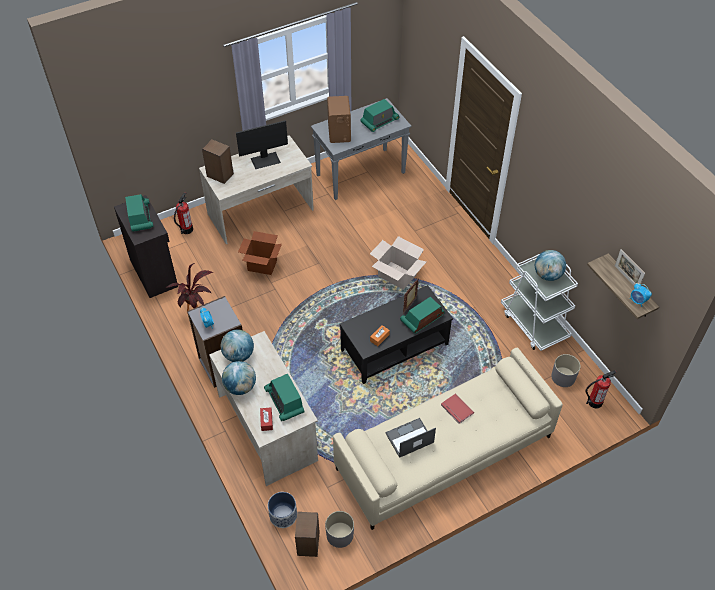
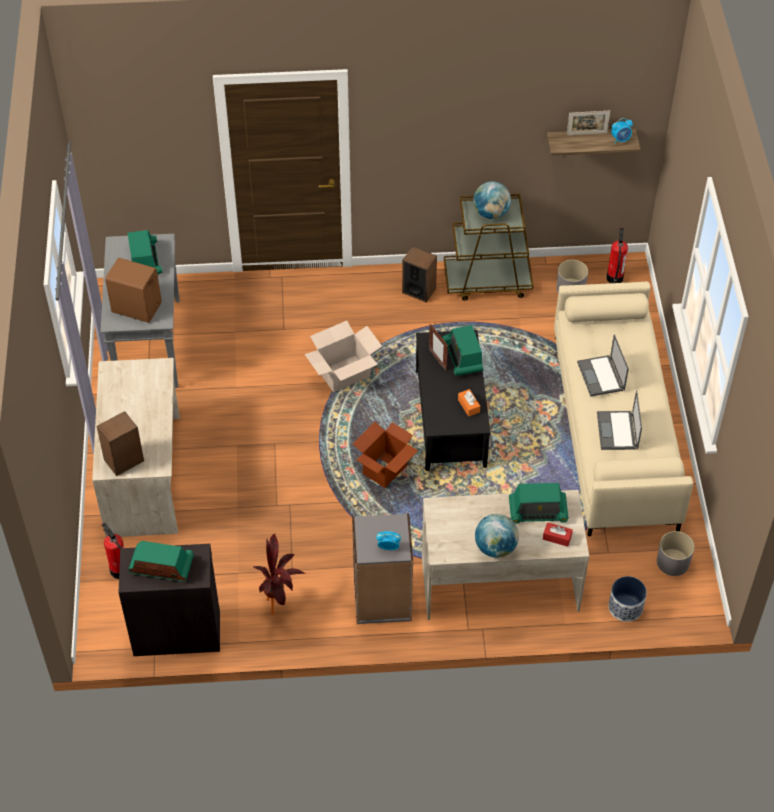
camera: 65 degrees left, 0 degrees up
(238, 355) = (447, 535): globe -> none
(262, 265) = (241, 505): cardboard box -> cardboard box (385, 470)
(265, 160) = (129, 402): monitor -> none
(308, 543) = (671, 595): speaker -> speaker (419, 290)
(456, 410) = (601, 376): red book -> laptop
(534, 324) = (488, 281): white cart -> brown cart

